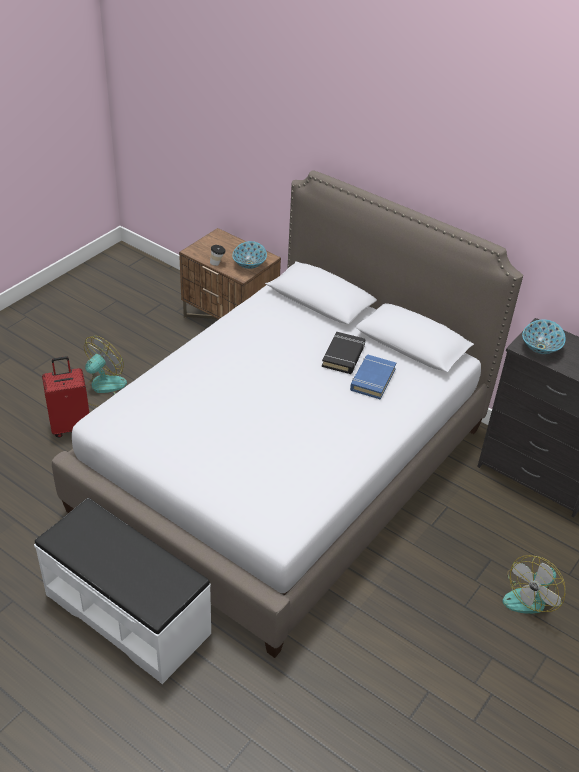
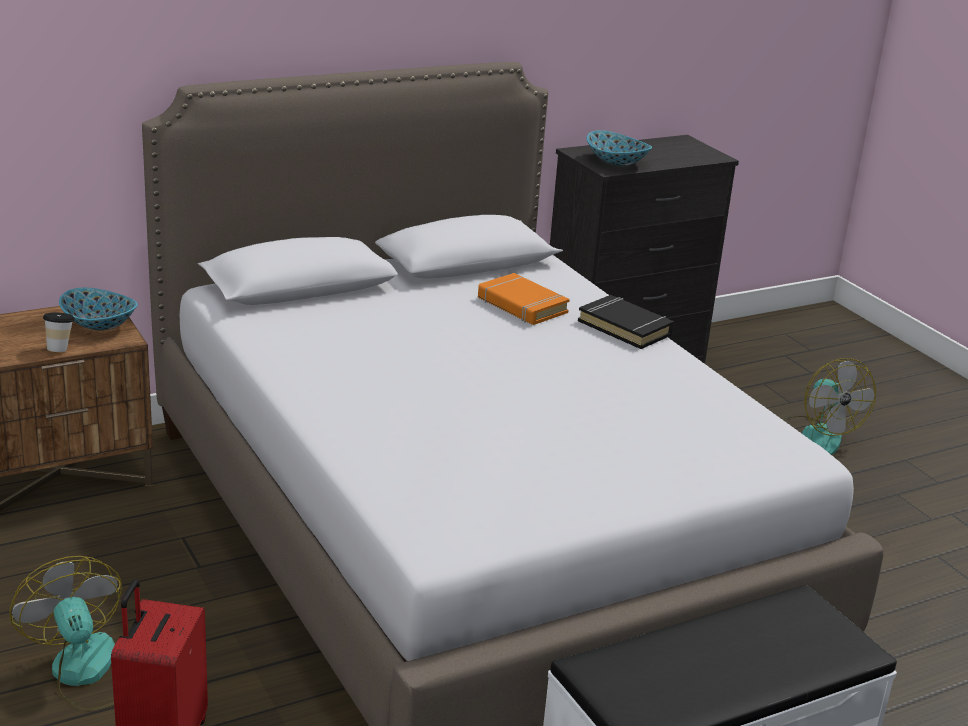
camera: 65 degrees left, 15 degrees down
(343, 356) = (451, 308): black book -> black book (625, 328)
(372, 380) = (521, 305): blue book -> orange book

